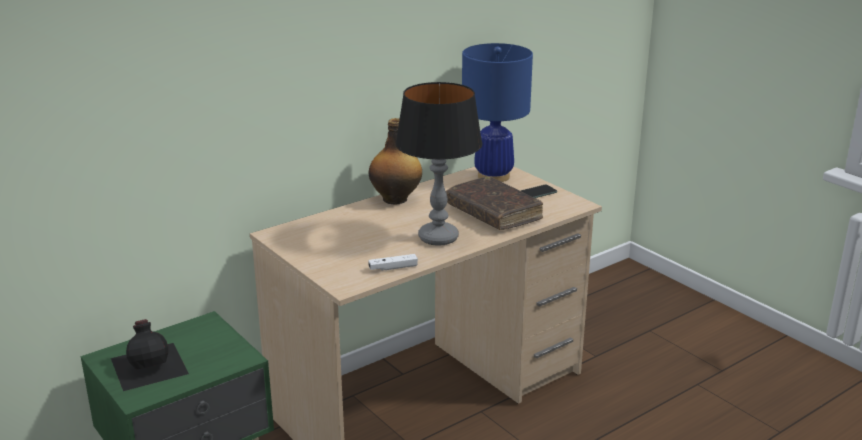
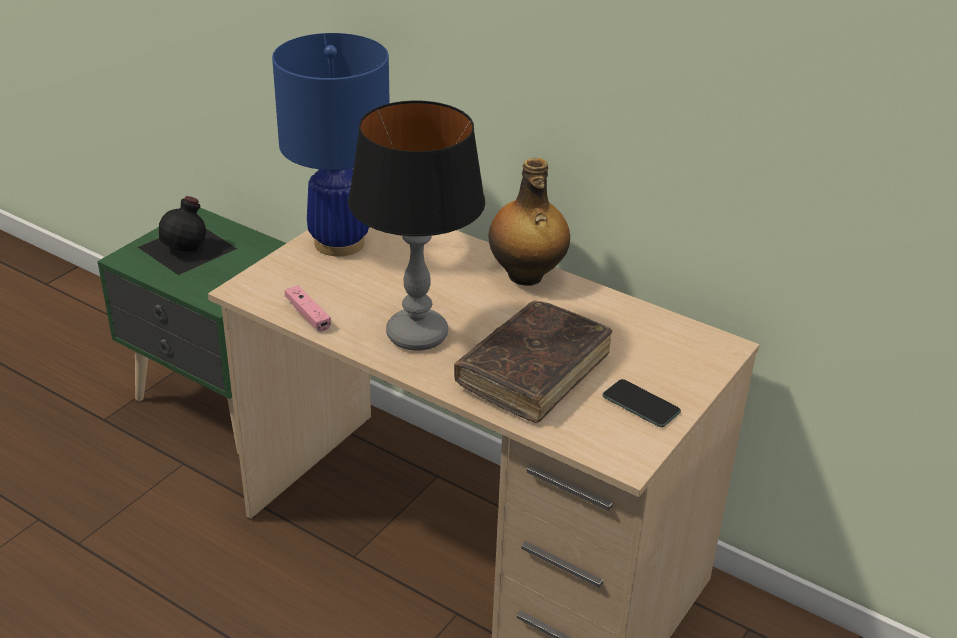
camera: 70 degrees right, 10 degrees up
(393, 268) = (308, 314): white game controller -> pink game controller
(493, 176) = (679, 349): blue table lamp -> blue table lamp (339, 242)

